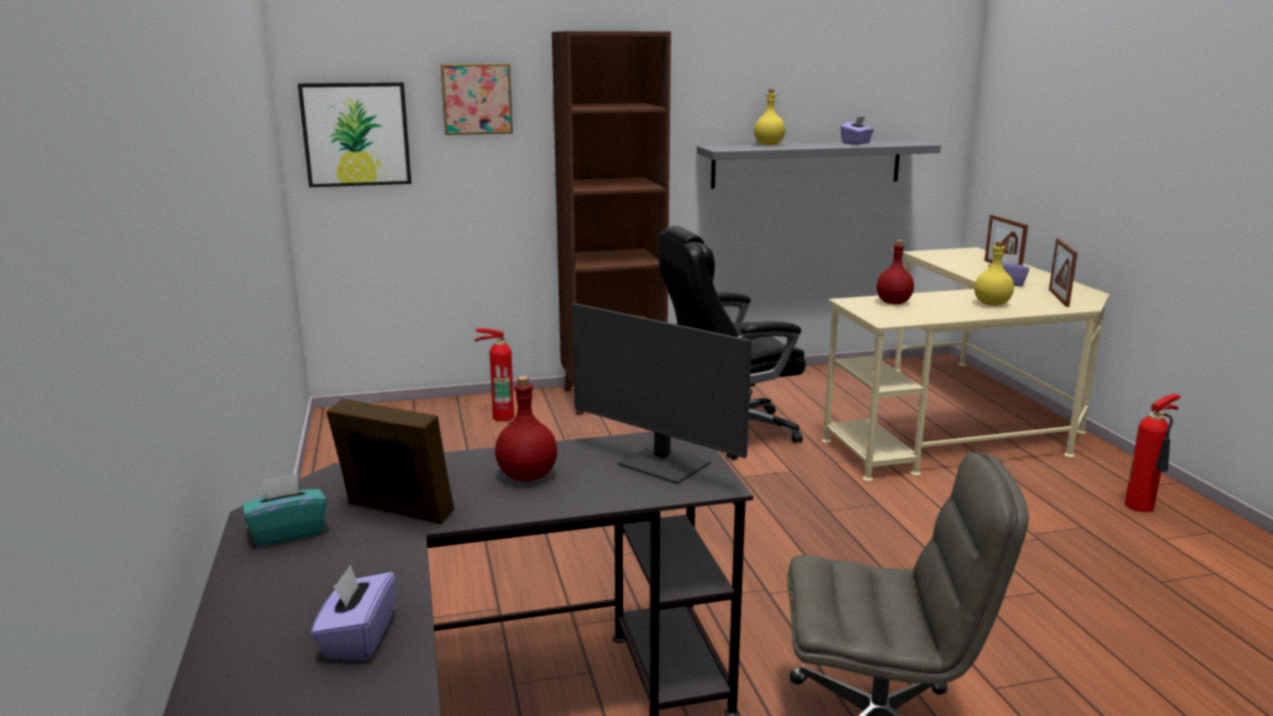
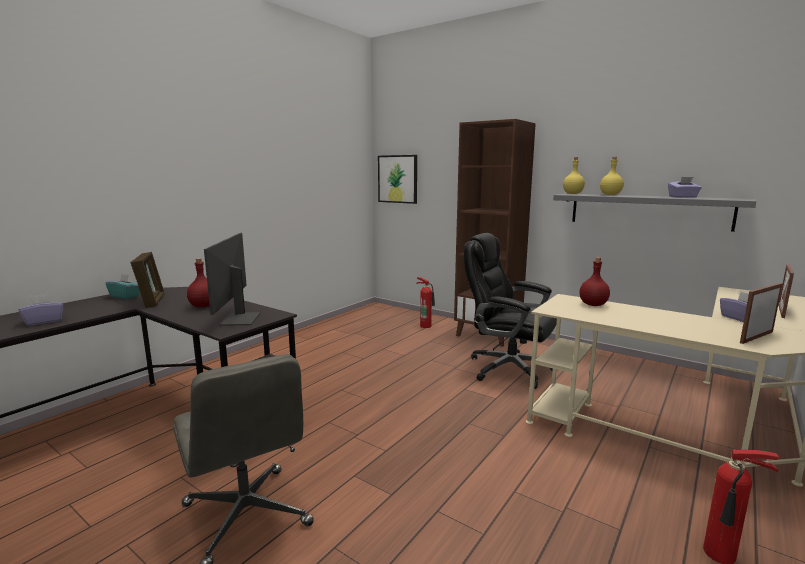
camera: 50 degrees right, 5 degrees down
(476, 98) = (446, 163): picture -> none
(991, 304) = (670, 324): yellow bottle -> yellow bottle (573, 194)

